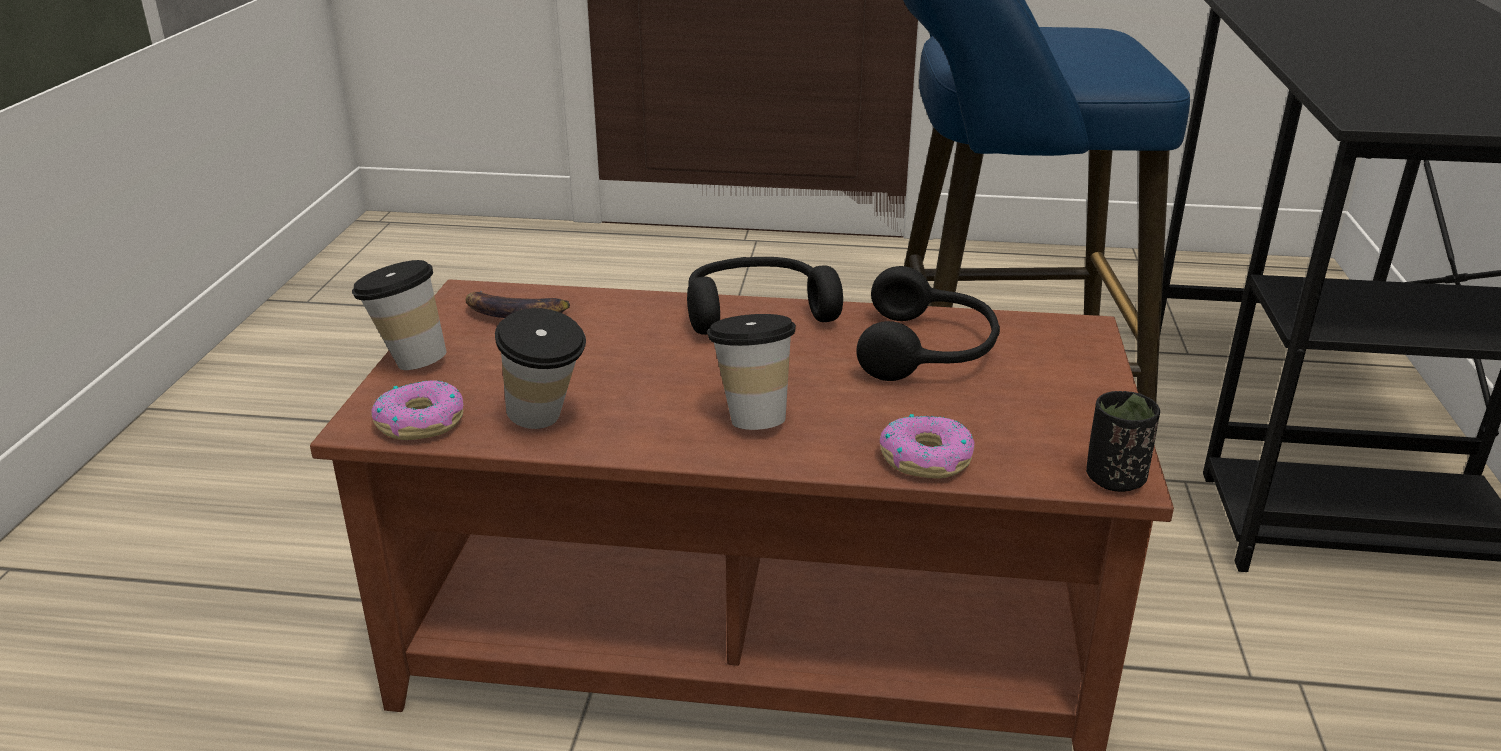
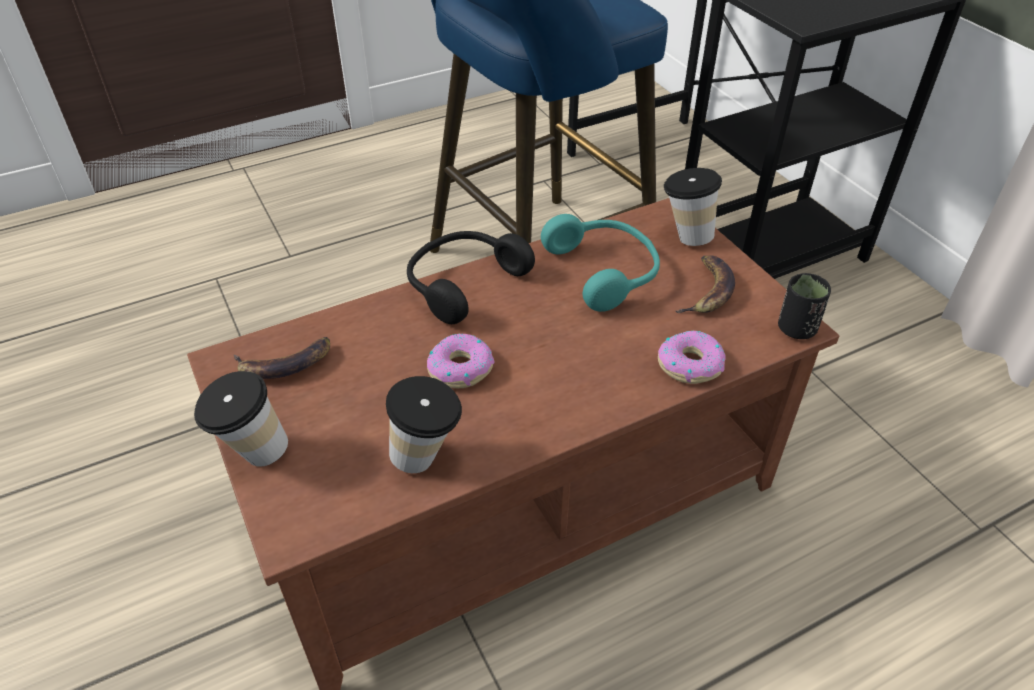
camera: 35 degrees left, 15 degrees up
(420, 422) = (332, 508): donut -> donut (460, 368)
(752, 416) = (557, 382): cup -> cup (685, 235)
(929, 350) = (605, 271): black headphones -> turquoise headphones
(1037, 406) = (707, 290): none -> banana

